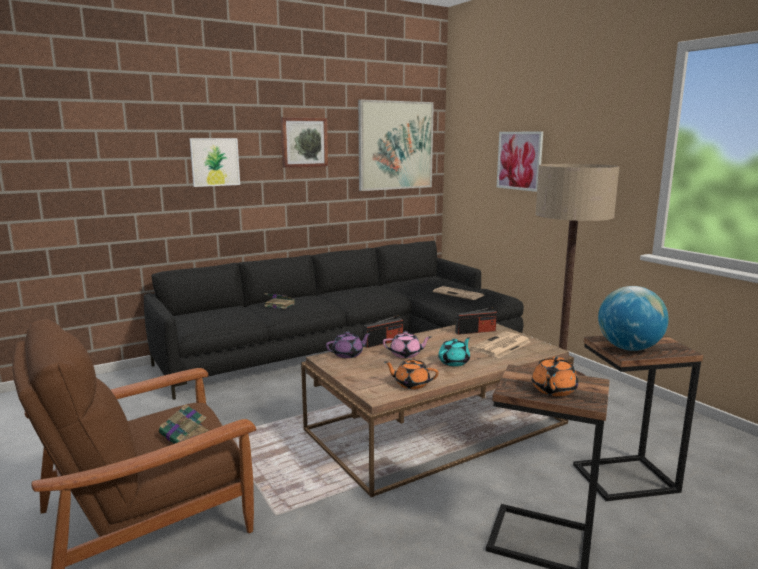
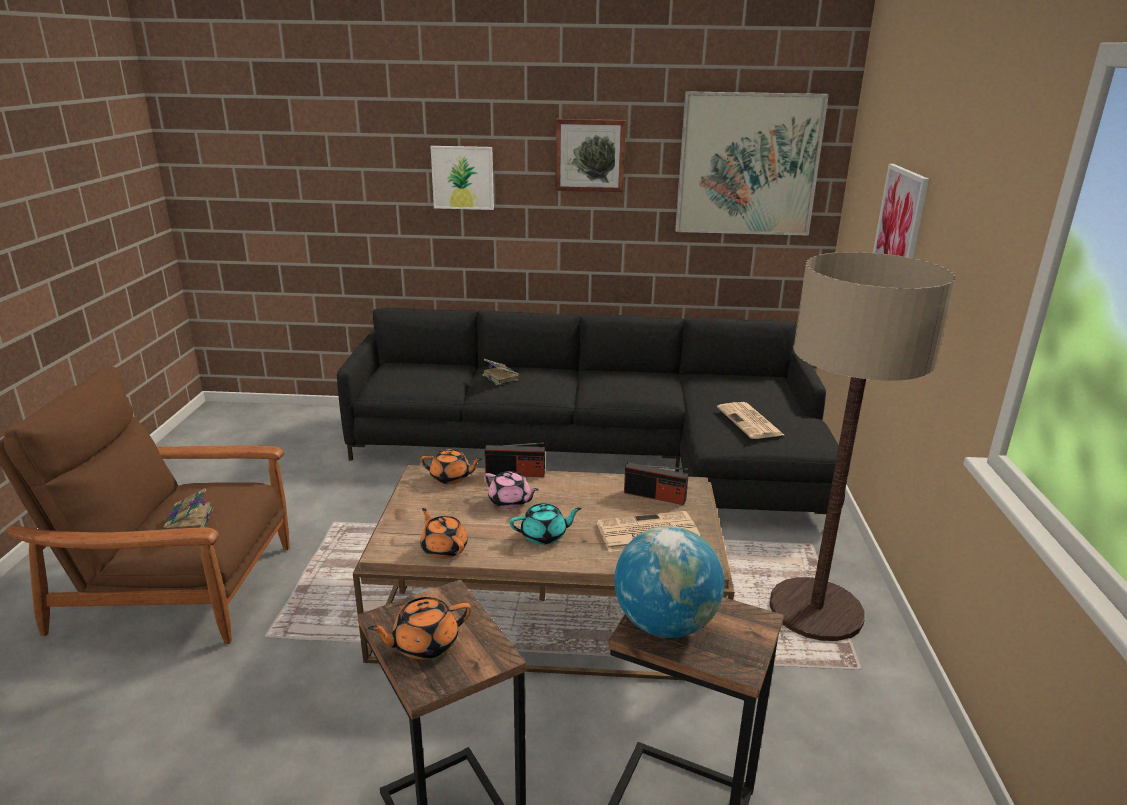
camera: 35 degrees right, 10 degrees up
(348, 354) = (451, 478): purple teapot -> orange teapot

